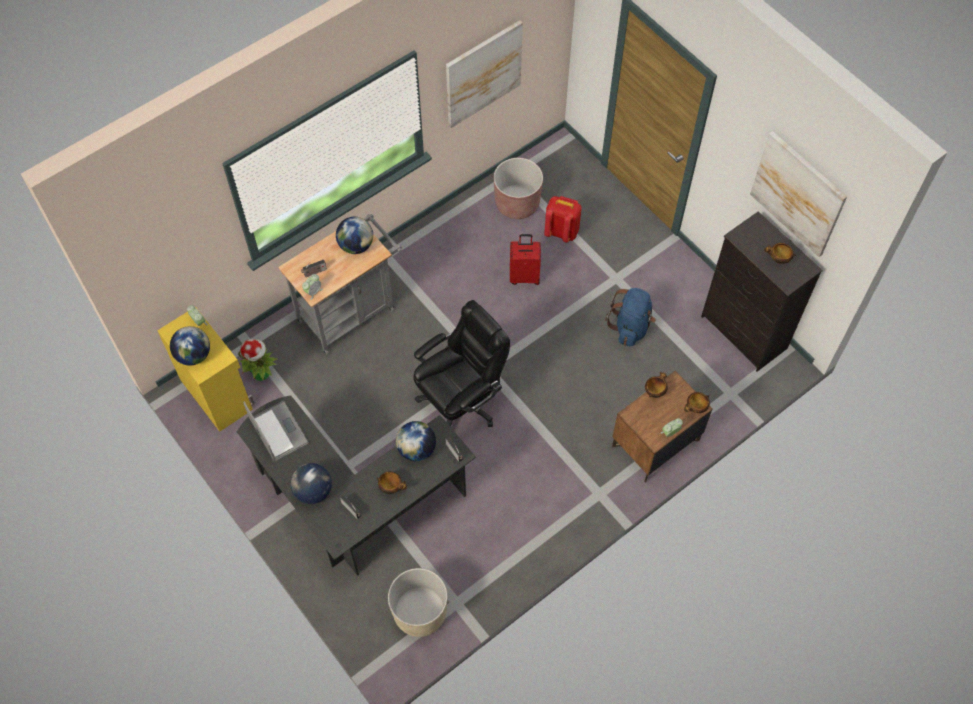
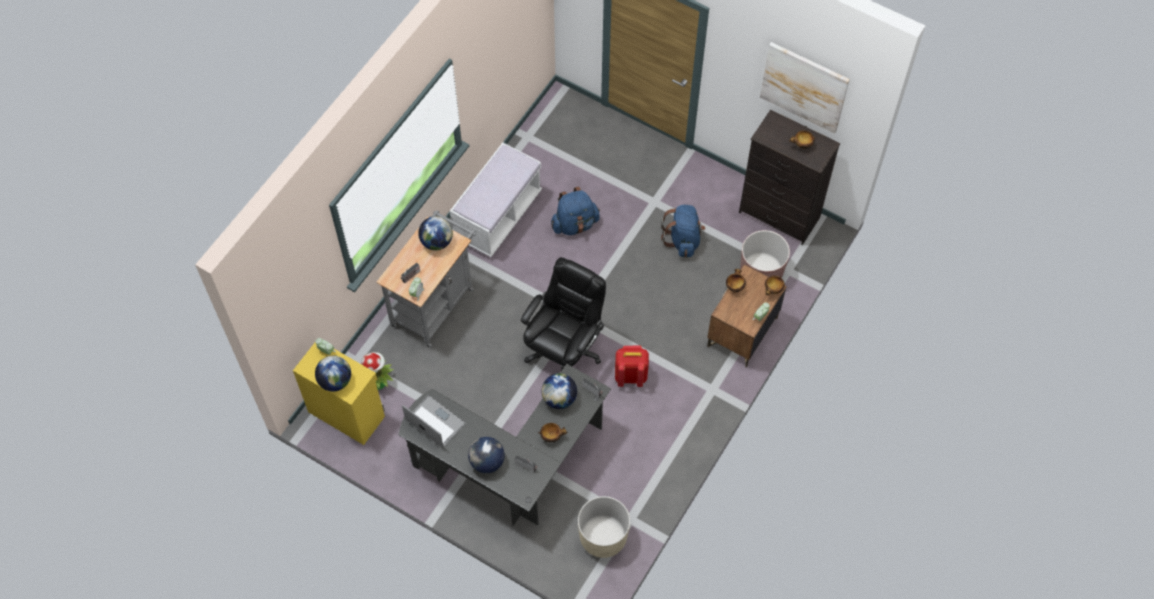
camera: 20 degrees left, 0 degrees up
(450, 244) = (498, 216): none -> white bench
(483, 73) = (497, 58): picture -> none
(517, 203) = (542, 162): brown planter -> brown planter (761, 272)
(524, 276) = (575, 224): red suitcase -> blue backpack
(561, 231) = (591, 175): red backpack -> red backpack (630, 375)

